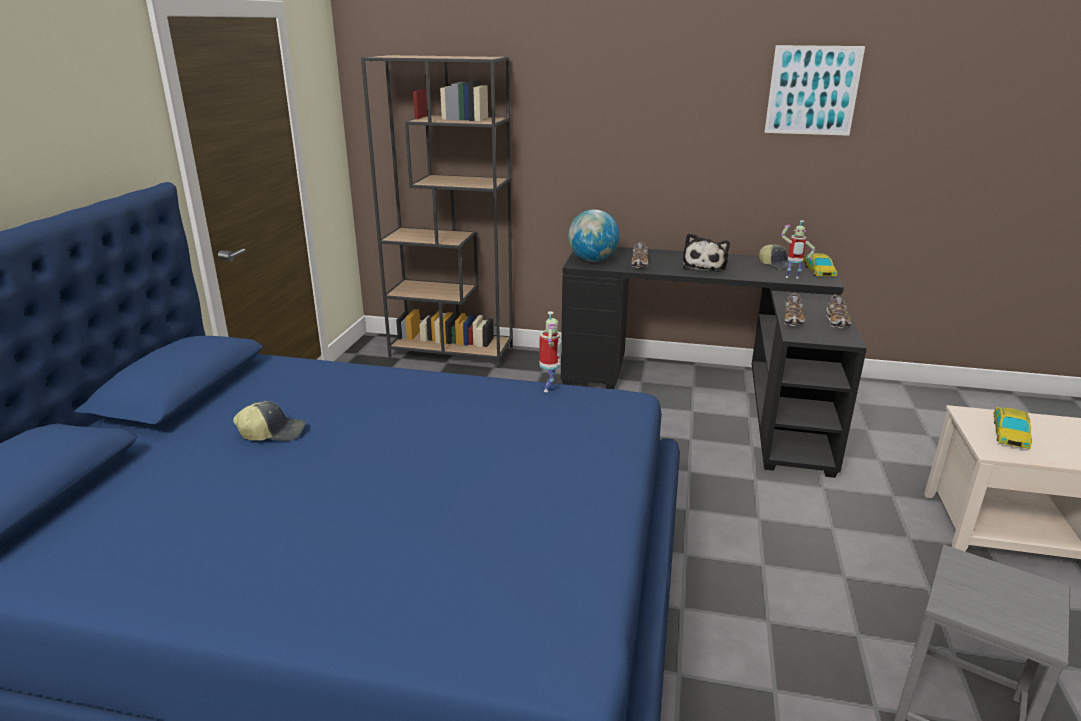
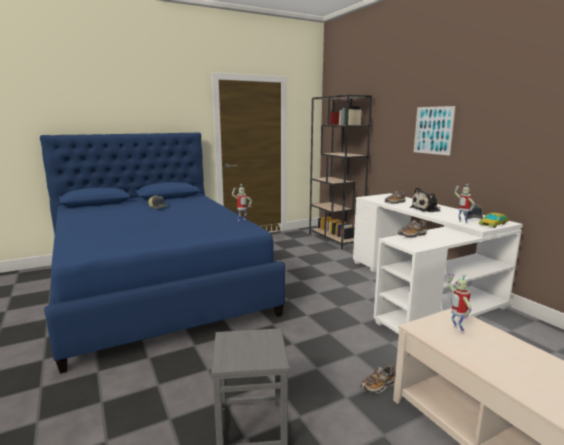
camera: 50 degrees right, 10 degrees down
(592, 260) = (377, 198): globe -> none
(712, 394) = (420, 291): black desk -> white desk
(812, 90) = (514, 104): picture -> picture (433, 130)
(836, 322) = (436, 242): shoe -> shoe (378, 386)
(1010, 433) = (456, 330): toy car -> toy robot

